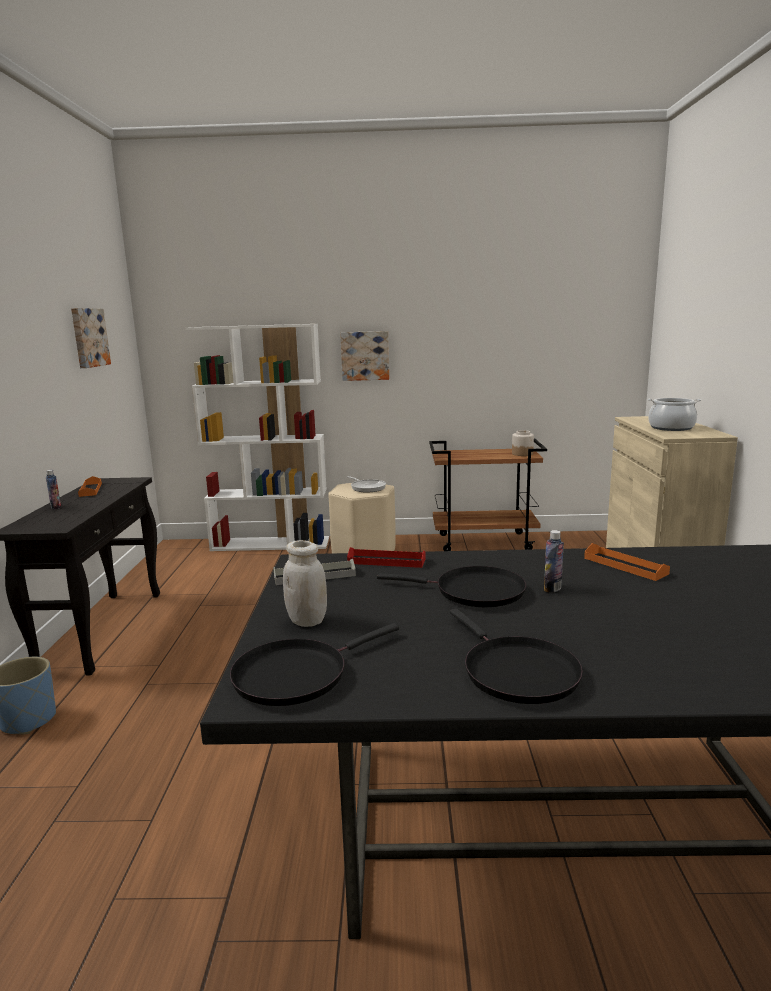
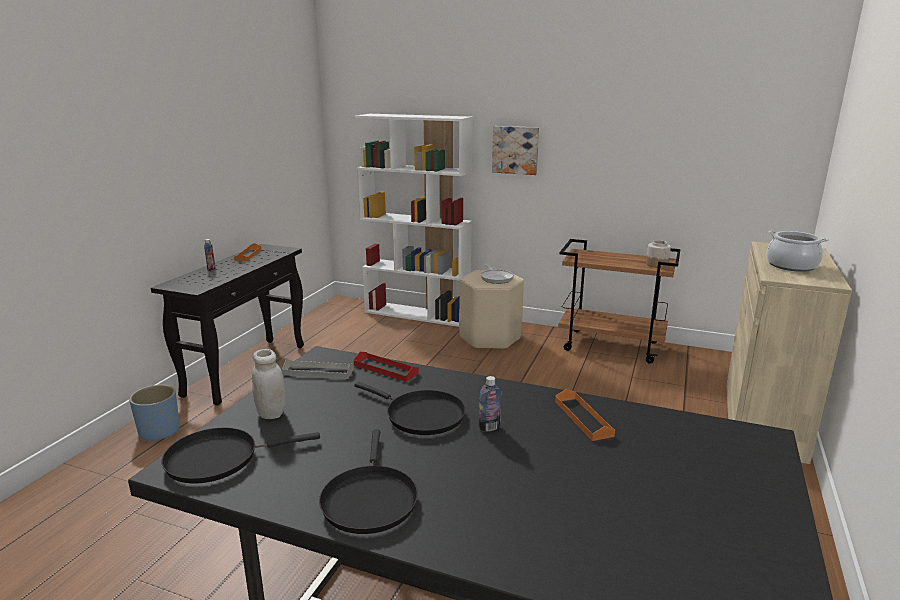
camera: 20 degrees right, 5 degrees up
(88, 337) = (267, 124): picture -> none

